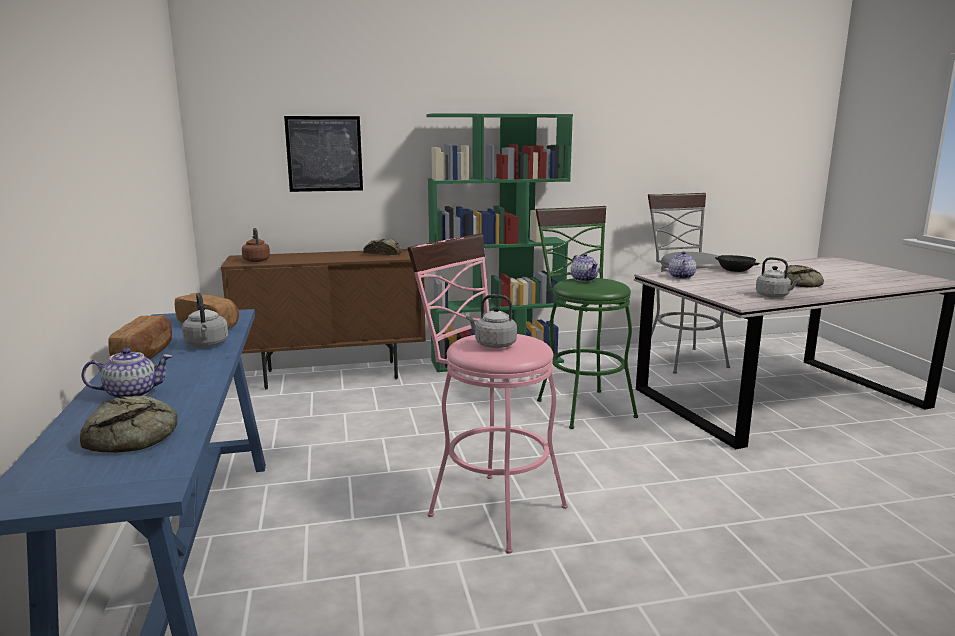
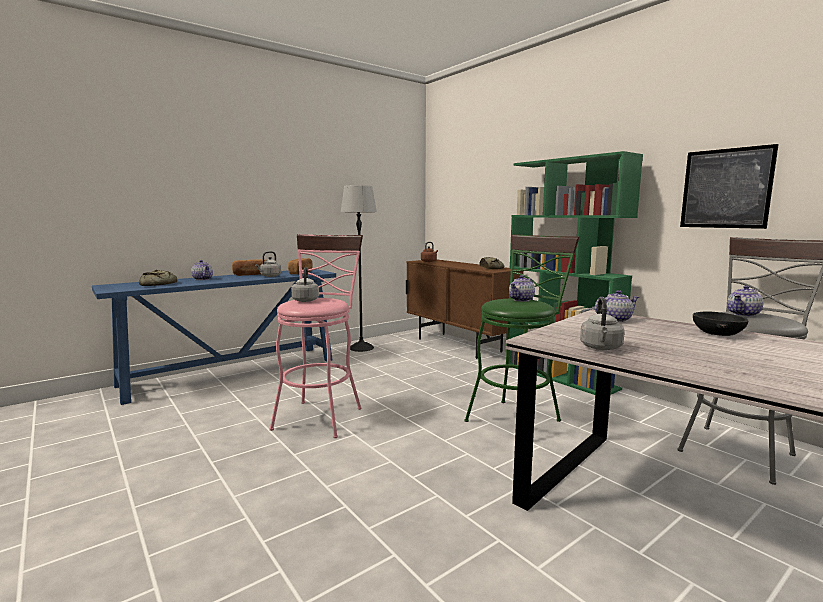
camera: 65 degrees right, 5 degrees down
(237, 433) = (361, 348): none -> floor lamp
(324, 154) = (479, 198): picture -> picture (725, 188)
(688, 254) = (743, 314): none -> teapot
(802, 283) = (720, 358): bread -> none

